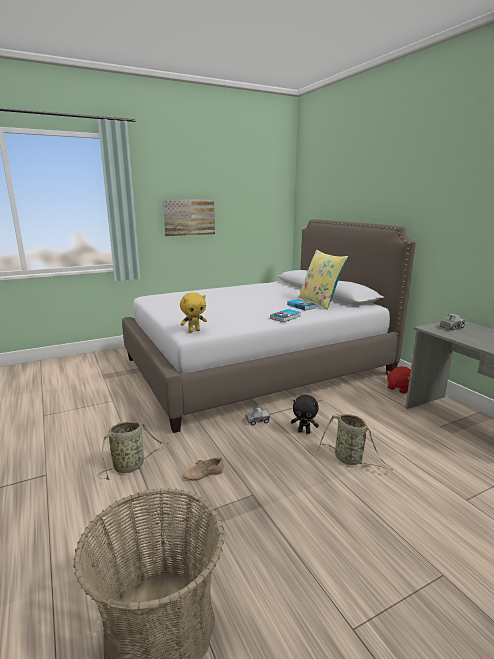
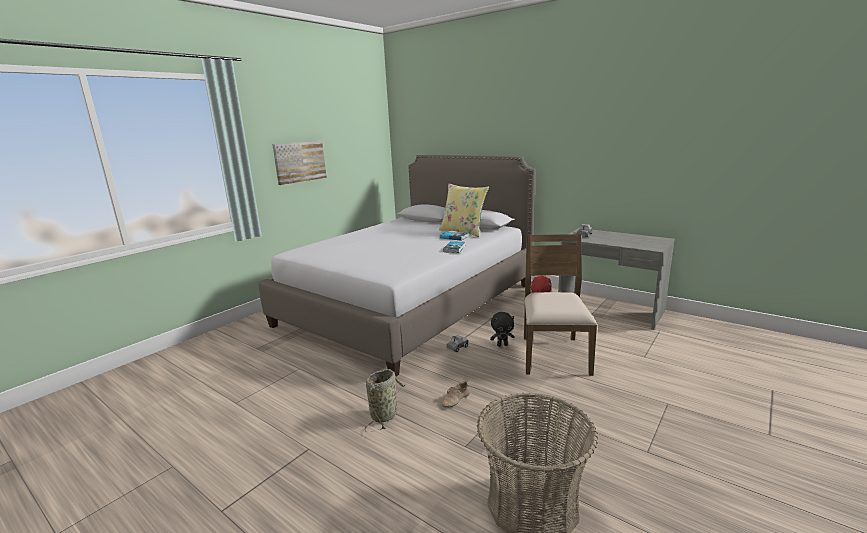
camera: 25 degrees left, 0 degrees up
(194, 331) = (393, 274): yellow plush toy -> none
(350, 459) = (553, 354): basket -> brown chair

